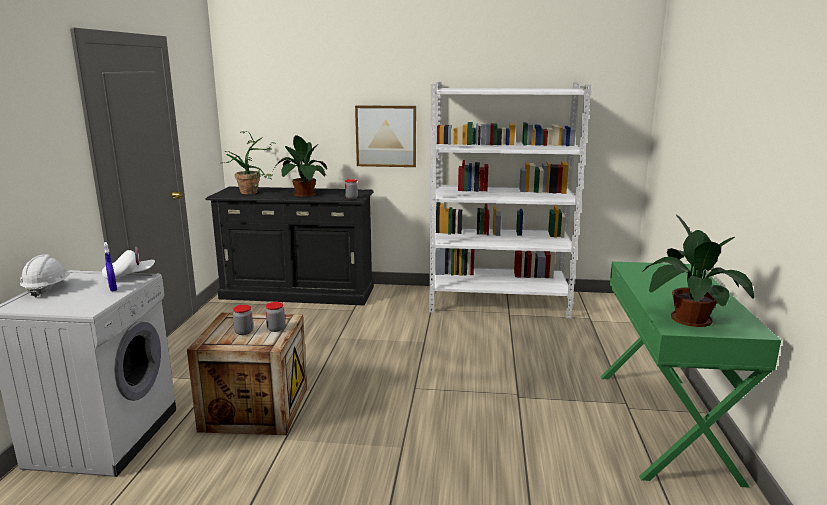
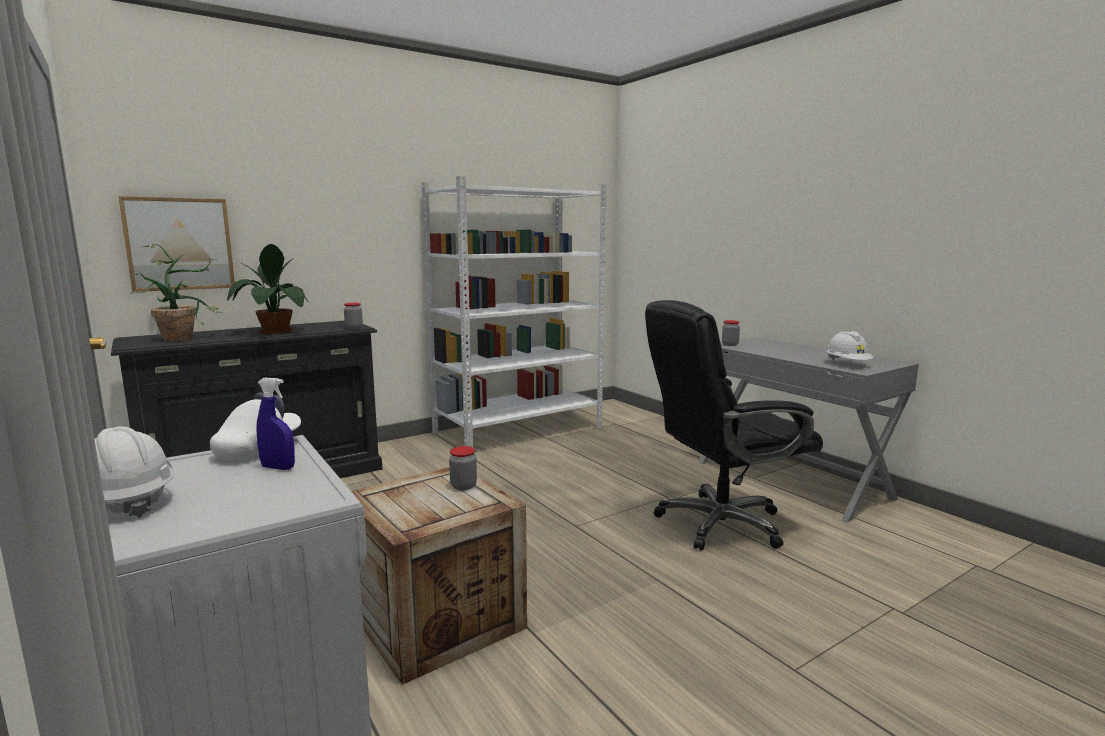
camera: 40 degrees left, 5 degrees down
(244, 332) = (429, 502): jar -> jar (730, 345)
(386, 136) = (362, 250): picture -> picture (179, 244)
(524, 431) = (723, 522): none -> black office chair
(665, 423) = (791, 479): green desk -> grey desk
(687, 318) = (847, 364): potted plant -> white hard hat

